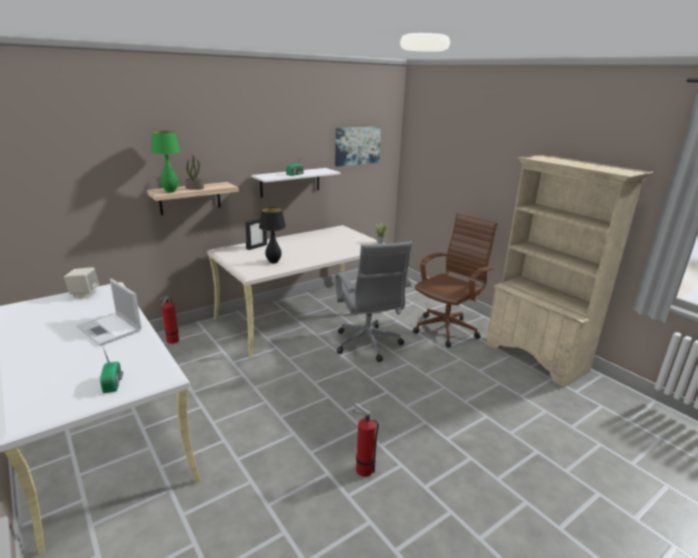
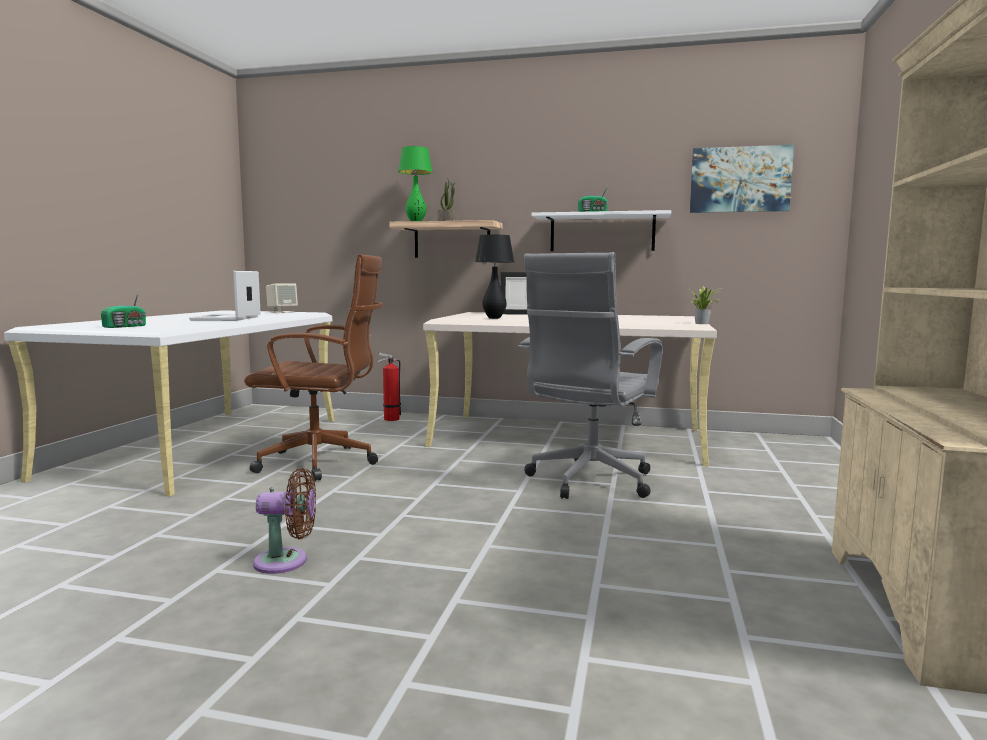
camera: 50 degrees right, 15 degrees down
(362, 468) = (287, 561): fire extinguisher -> brown fan
(447, 329) = (782, 511): brown office chair -> brown office chair (322, 463)

